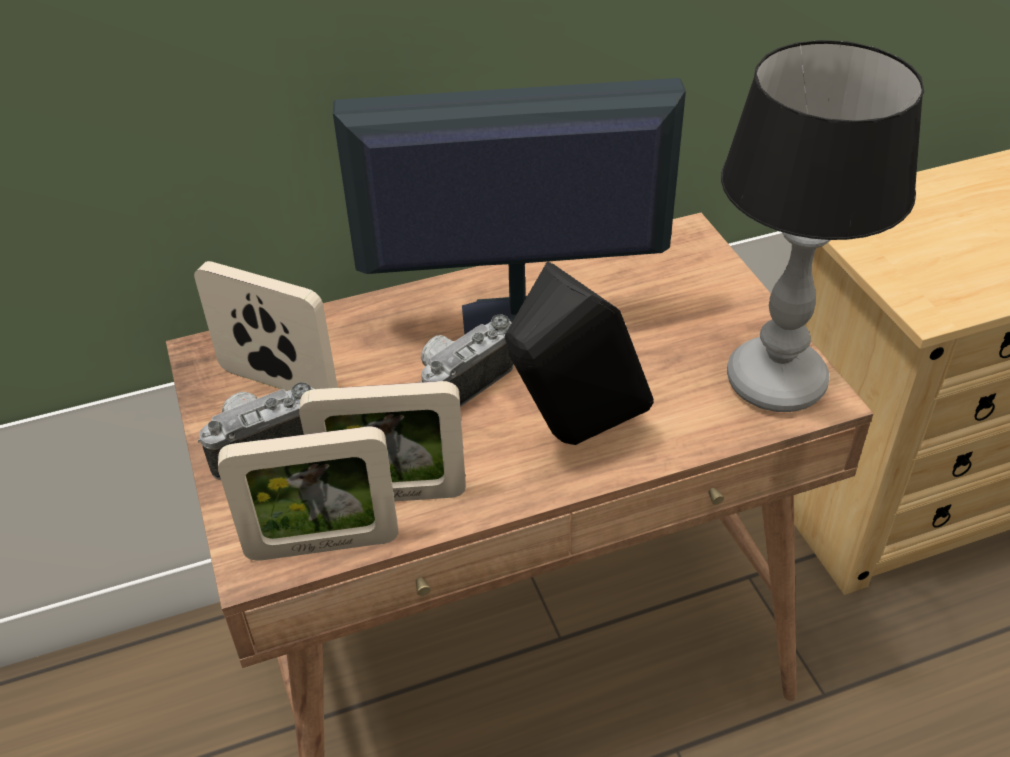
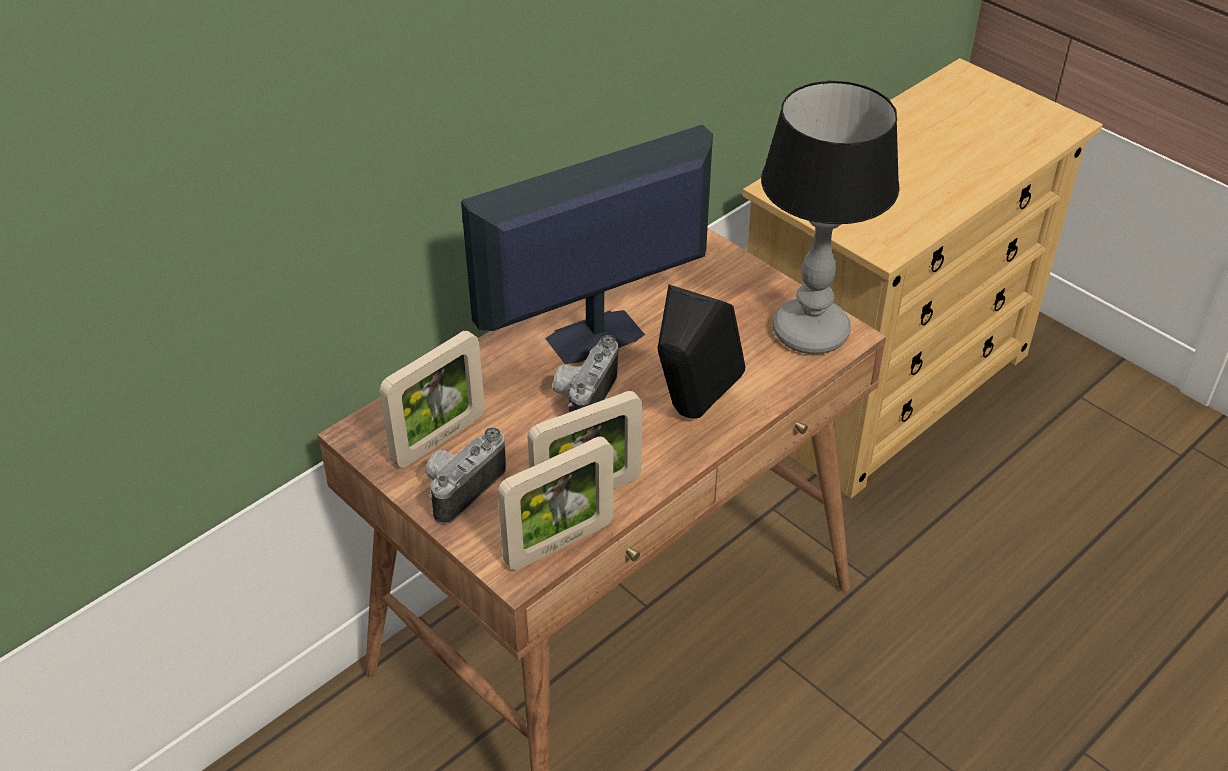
camera: 25 degrees left, 0 degrees up
(278, 382) = (439, 439): picture frame -> picture frame turned 135 degrees clockwise

